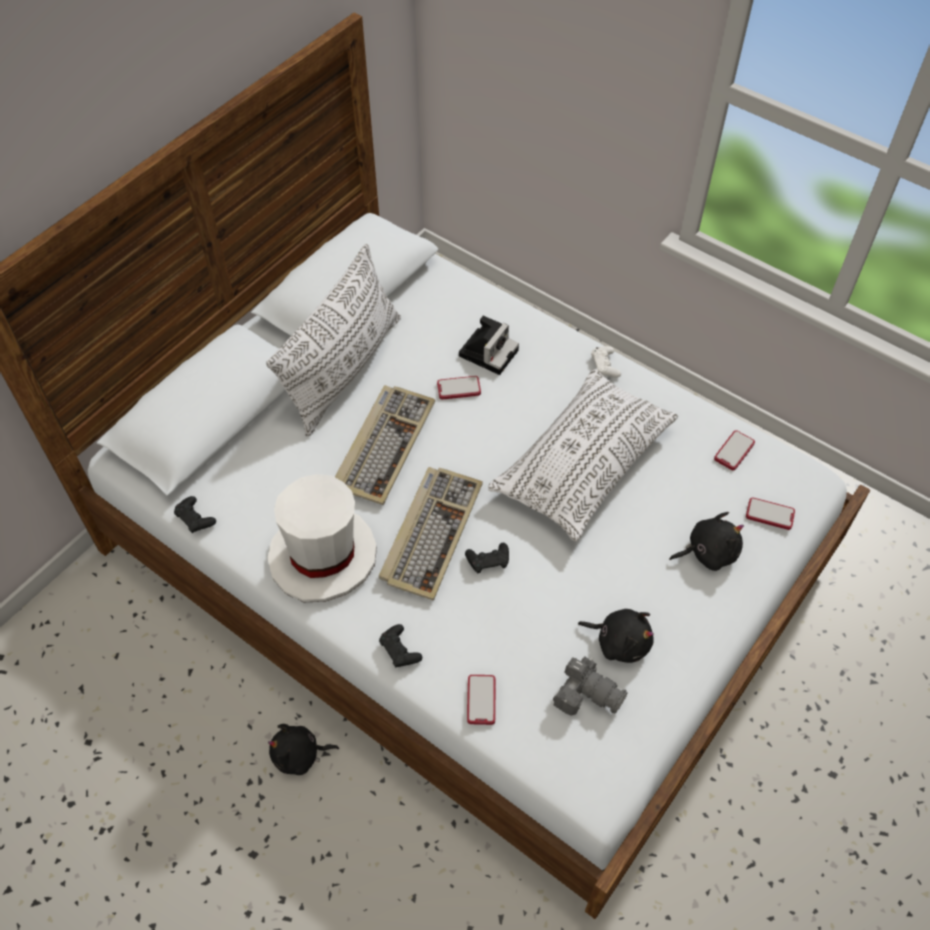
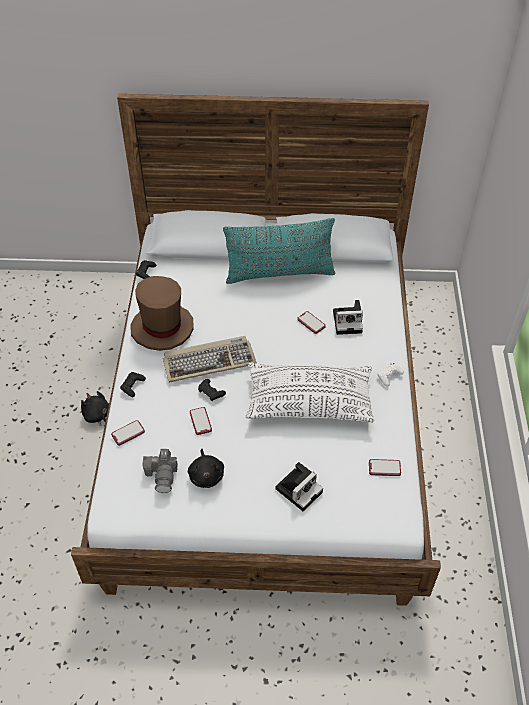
camera: 55 degrees right, 5 degrees down
(323, 556) = (162, 328): white hat -> brown hat
(344, 370) = (279, 273): white pillow -> turquoise pillow
(384, 445) = (247, 313): keyboard -> none
(708, 552) = (299, 489): black plush toy -> camera
(769, 514) = (352, 507): phone -> phone (200, 421)

